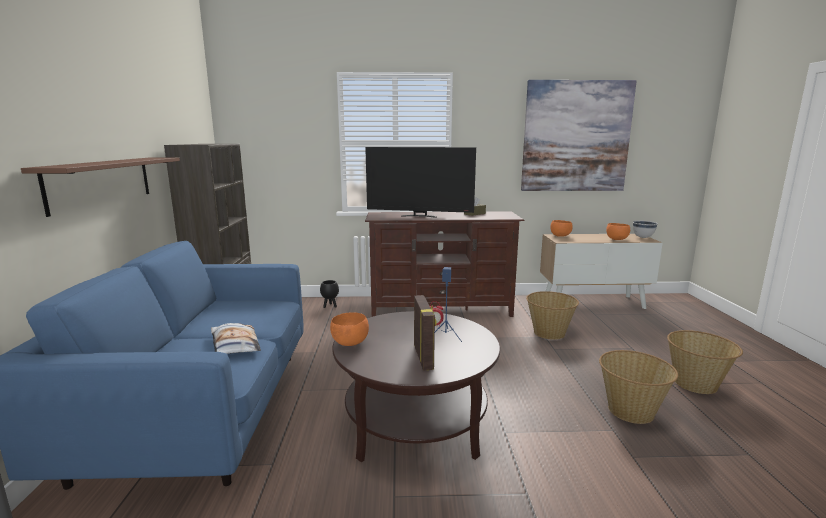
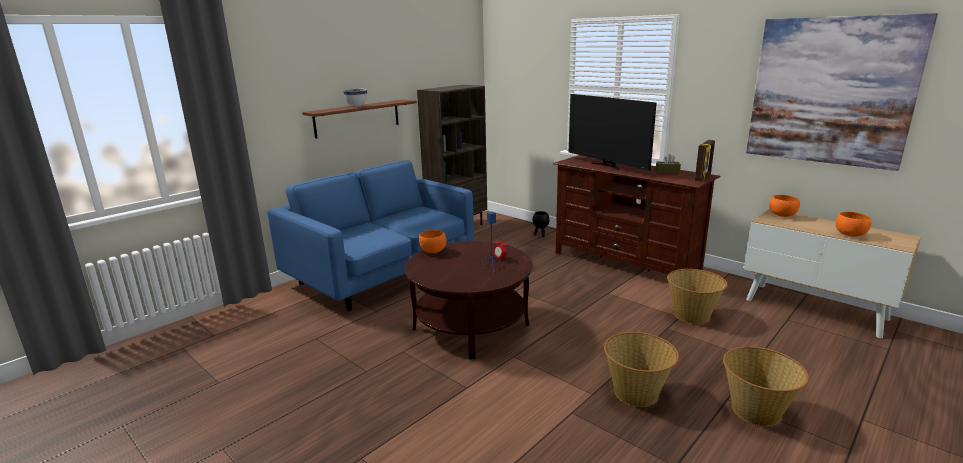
camera: 45 degrees right, 5 degrees up
(234, 345) = (386, 234): pillow -> none
(424, 357) = (453, 273): picture frame -> picture frame (703, 178)
(643, 237) = (903, 241): white bowl -> white bowl (356, 106)

